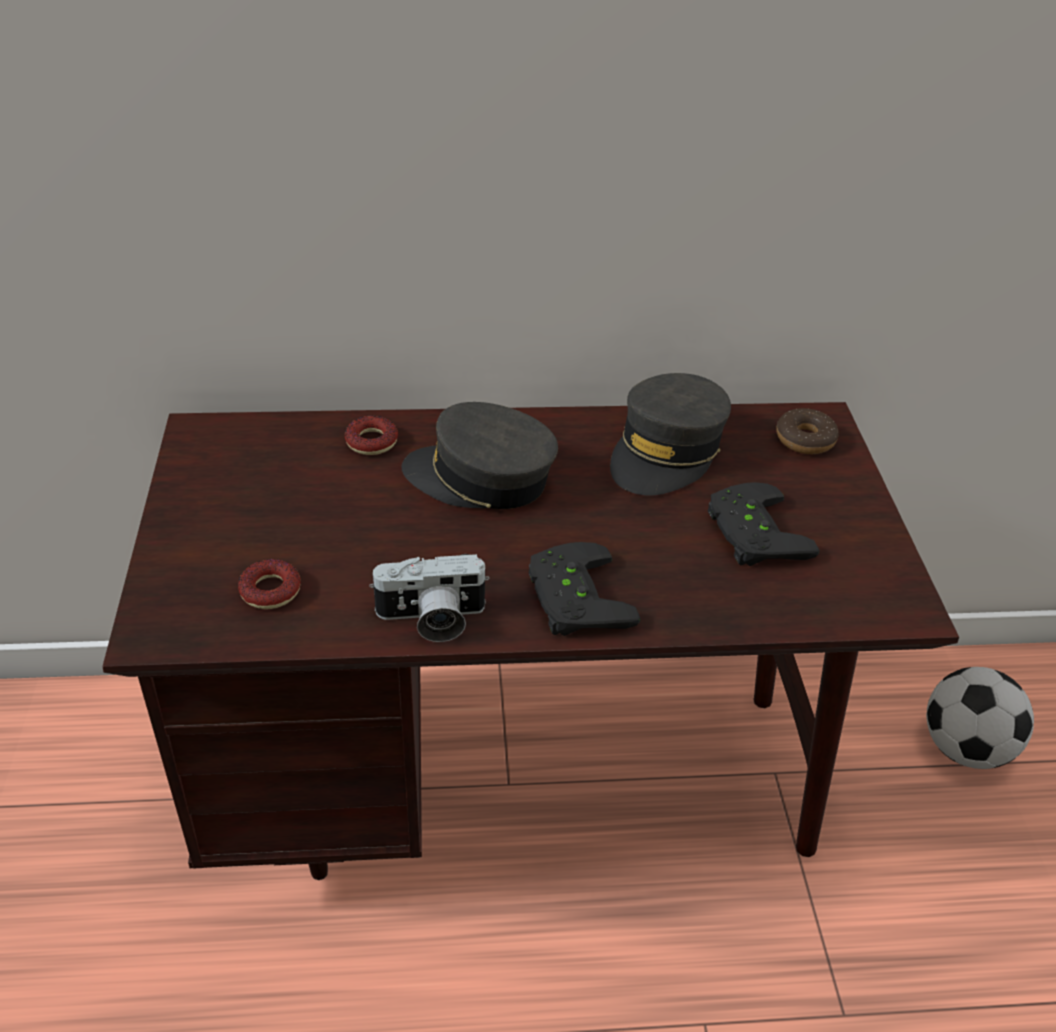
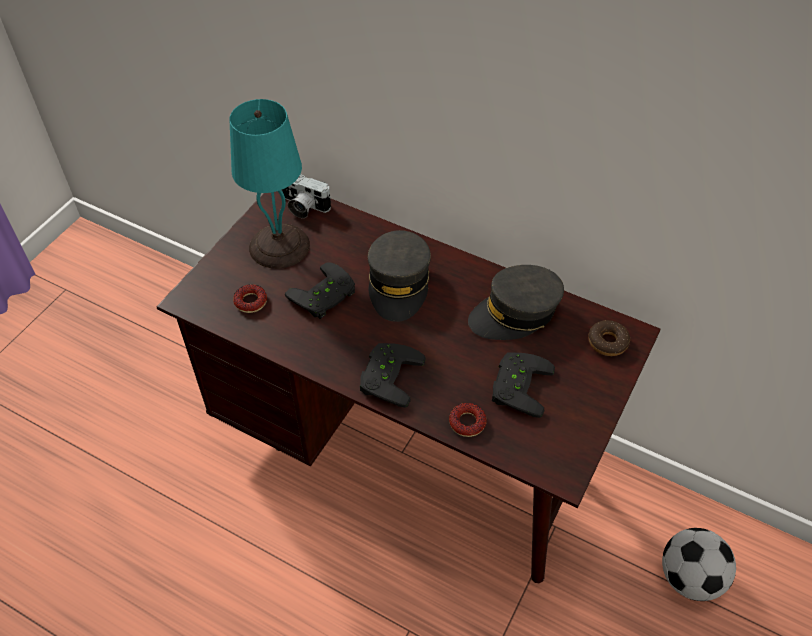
camera: 35 degrees right, 10 degrees up
(254, 498) = (281, 246): none -> turquoise table lamp
(371, 441) = (362, 237): donut -> donut (467, 422)
(385, 536) = (325, 296): none -> black game controller
(431, 619) = (310, 353): camera -> camera (303, 206)
(480, 478) = (399, 284): grey cap -> grey cap turned 135 degrees counterclockwise

